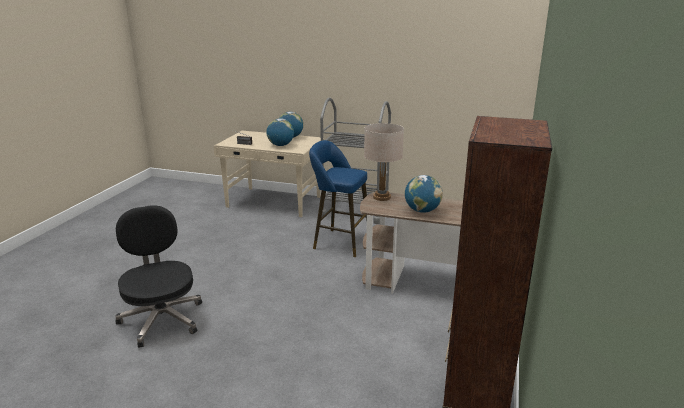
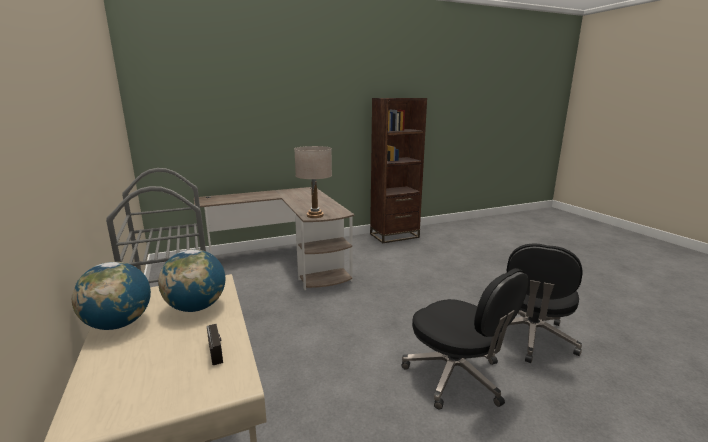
camera: 130 degrees left, 5 degrees down
(200, 268) = (456, 376): none -> black office chair
(339, 242) = (287, 322): blue stool -> none
(422, 211) = (321, 203): globe -> none

